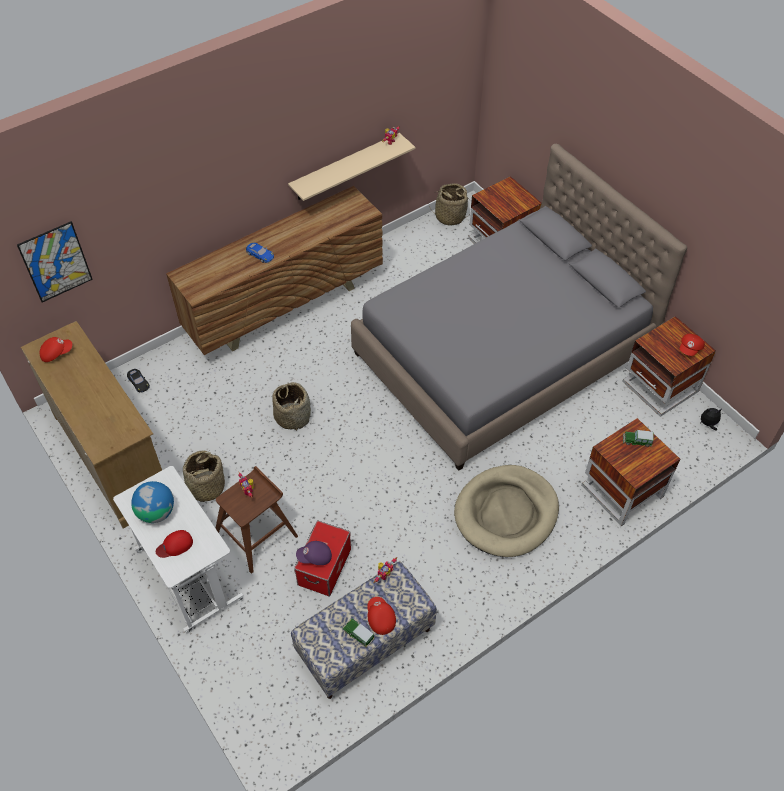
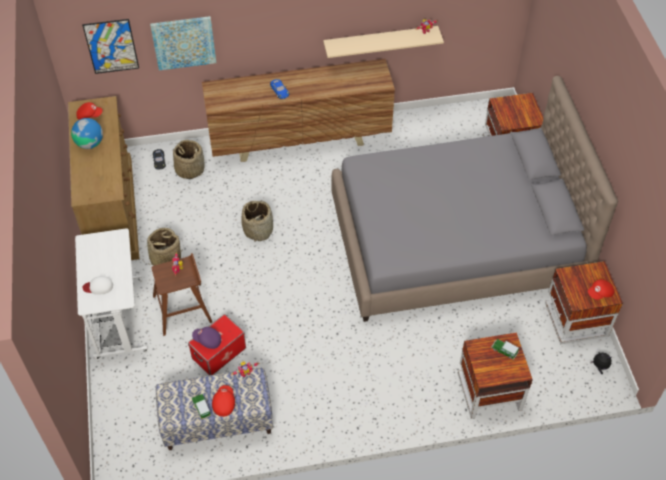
camera: 25 degrees right, 0 degrees up
(139, 231) = (184, 42): none -> picture
(156, 512) = (99, 258): globe -> globe (90, 143)
(175, 545) = (98, 287): red cap -> white cap
(450, 216) = (478, 111): basket -> basket (190, 169)
(506, 513) = (382, 370): beige dog bed -> none

